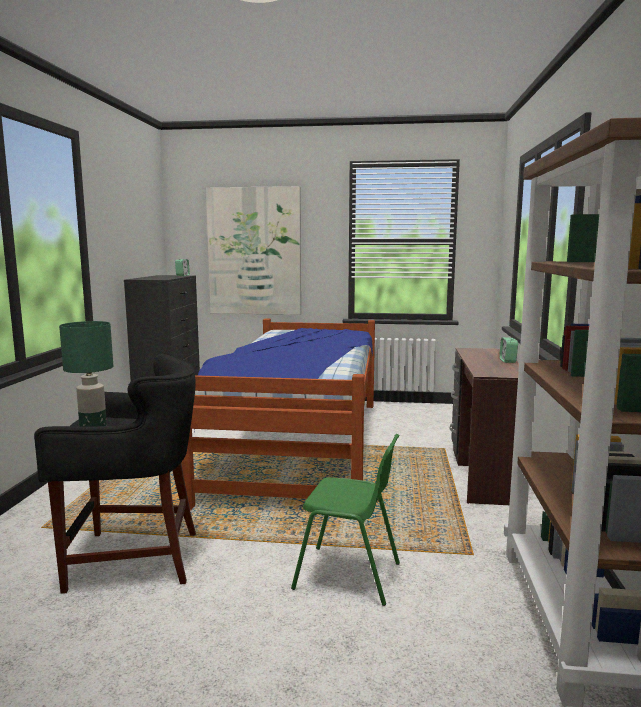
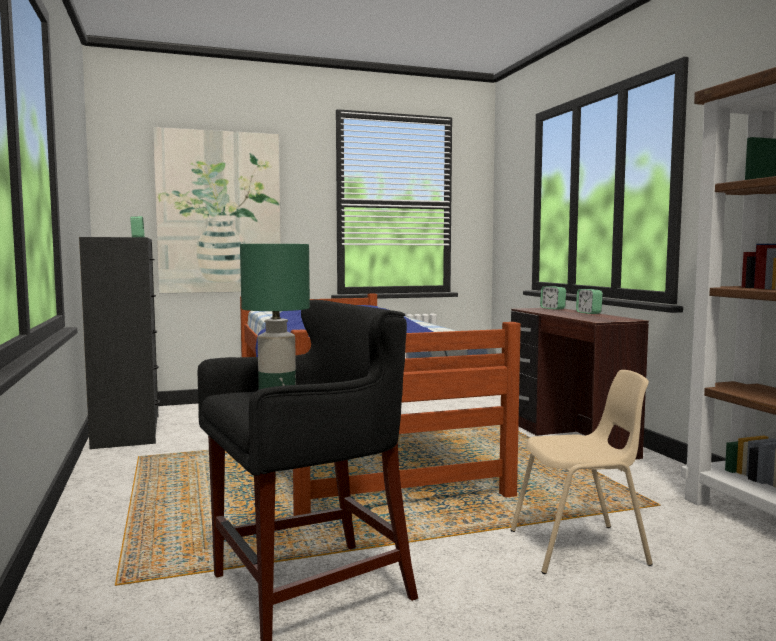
camera: 25 degrees left, 5 degrees down
(349, 576) = (580, 548): green chair -> beige chair
(492, 351) = (552, 308): none -> alarm clock

